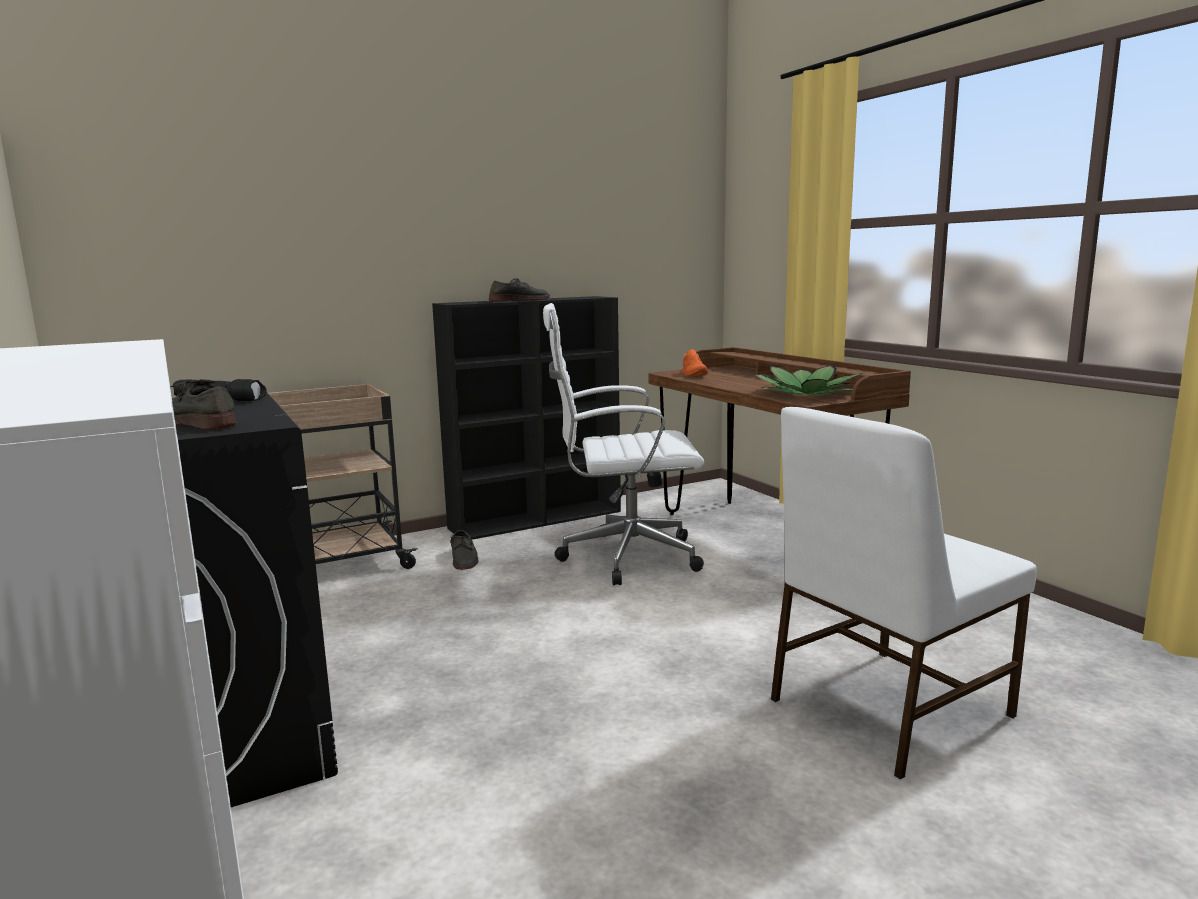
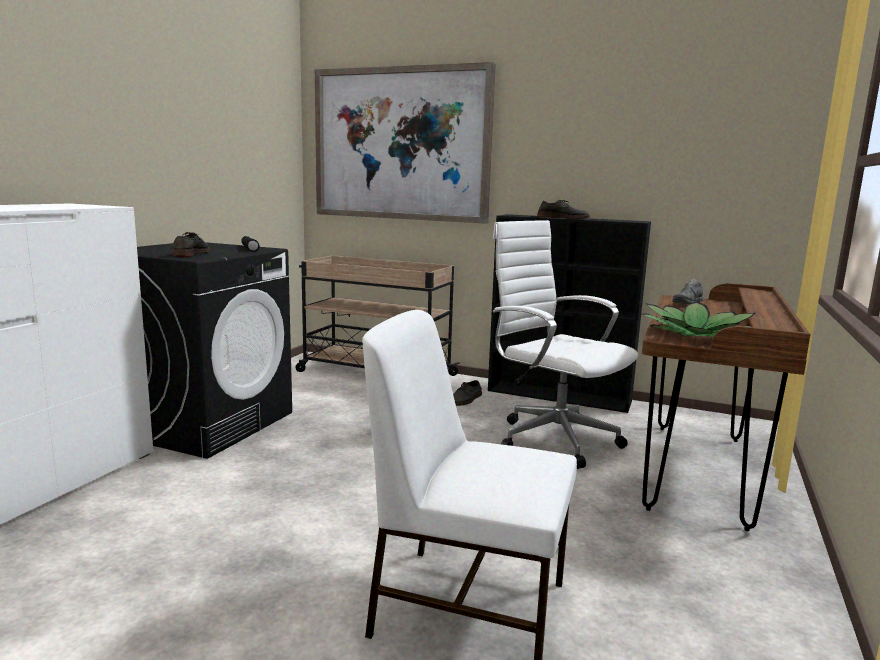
camera: 50 degrees right, 0 degrees up
(245, 208) = (401, 145): none -> picture
(694, 374) = (687, 303): orange shoe -> grey shoe

